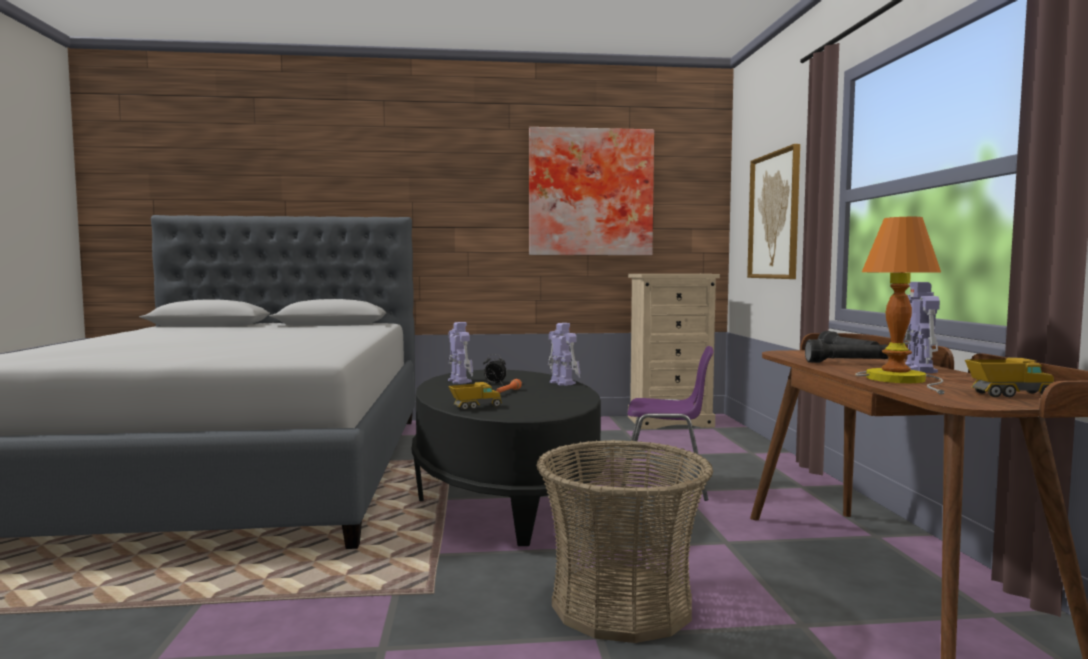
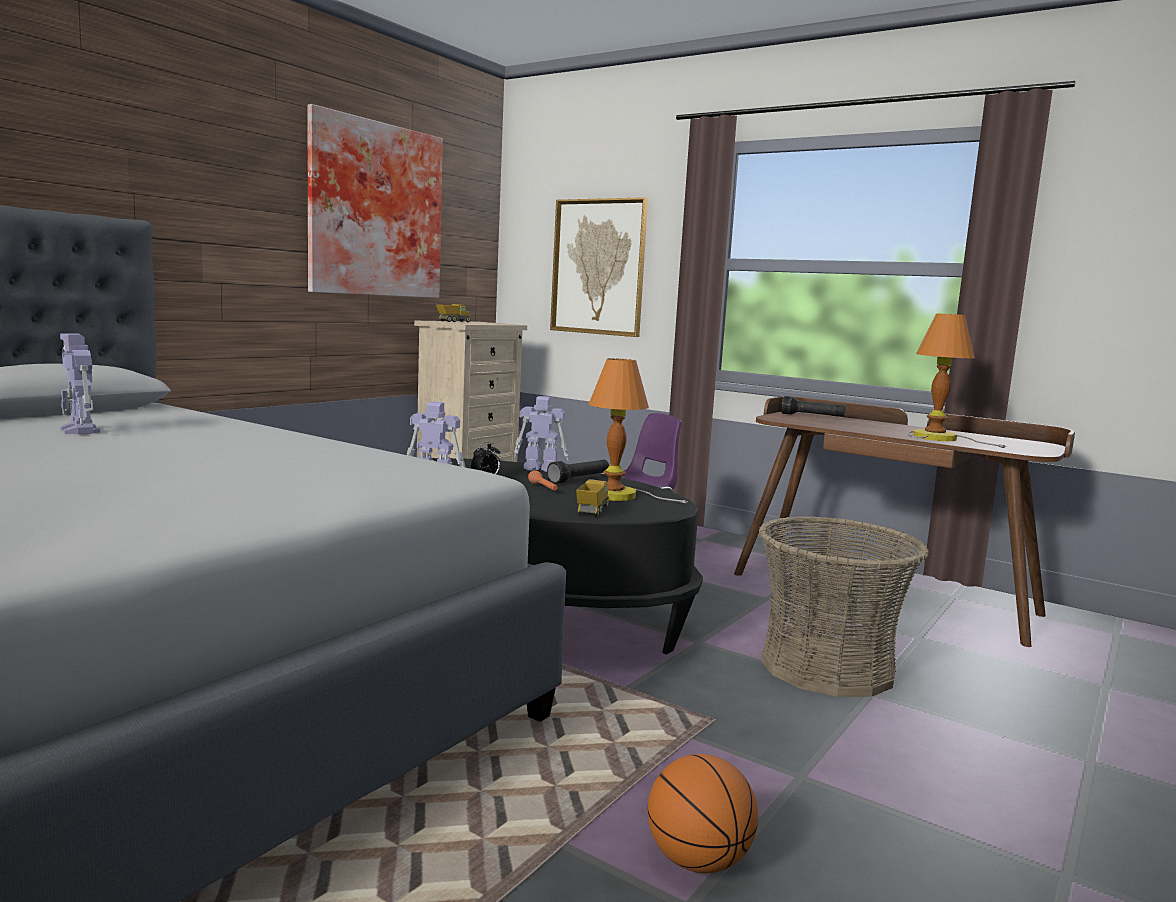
camera: 50 degrees left, 5 degrees up
(212, 647) = (698, 861): none -> basketball
(539, 403) = (618, 495): none -> table lamp
(847, 362) = (850, 425): black flashlight -> black flashlight (579, 479)
(918, 370) = (905, 428): toy robot -> toy robot (80, 431)
(1008, 395) = (1017, 444): toy truck -> toy truck (453, 321)

